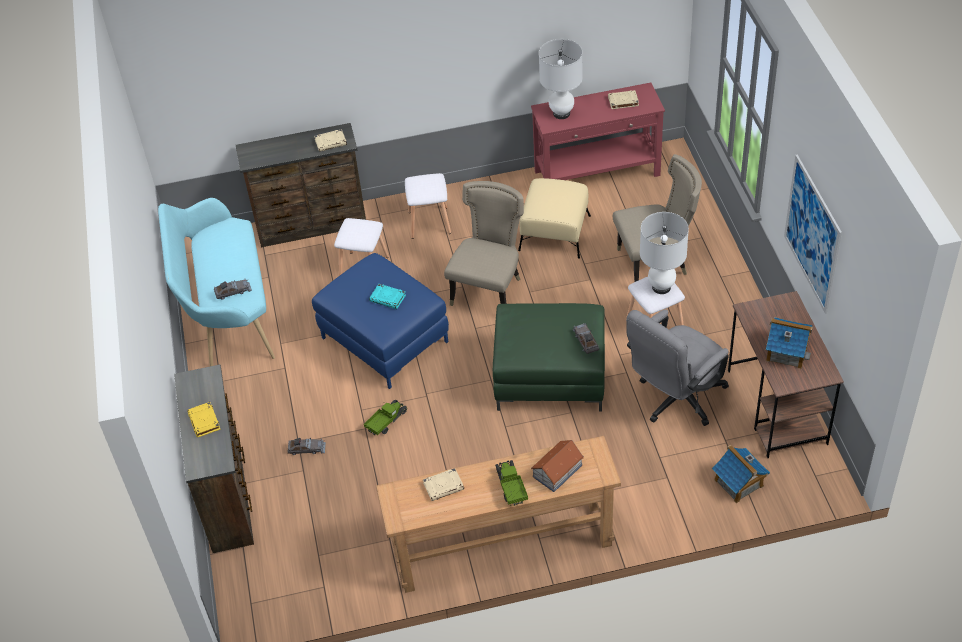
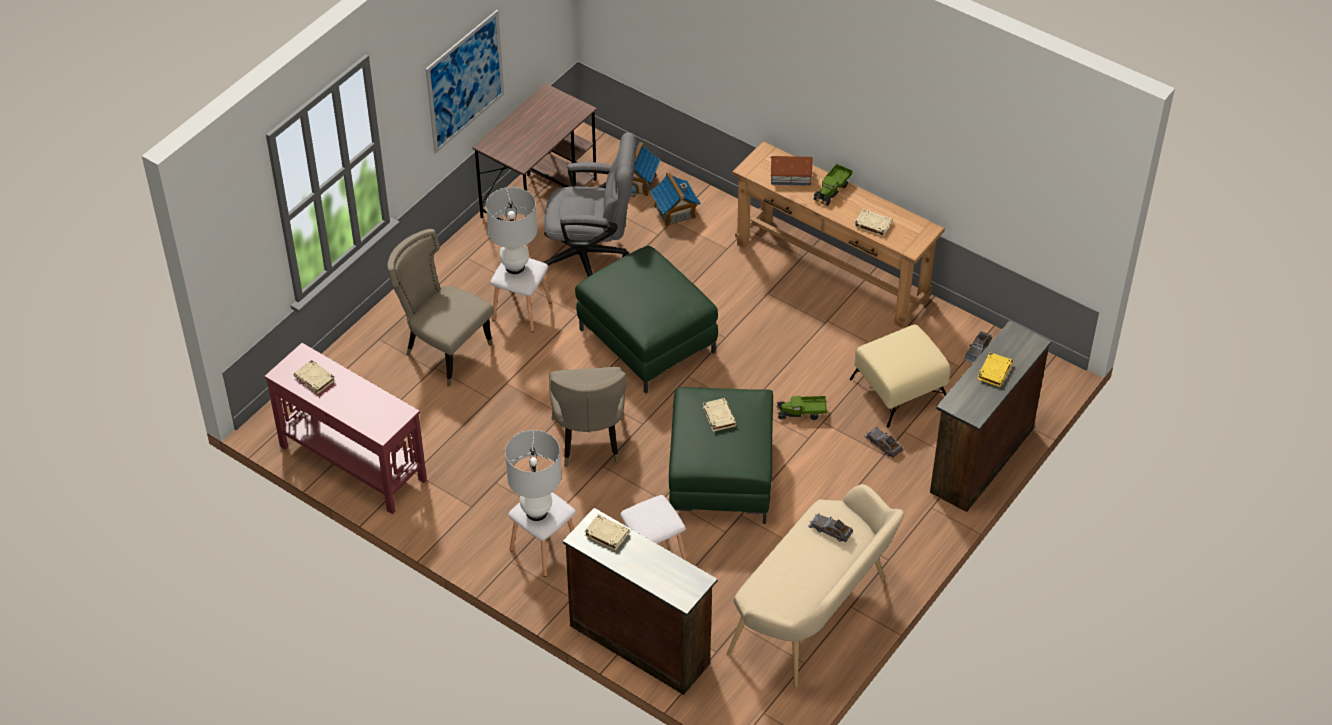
camera: 135 degrees left, 0 degrees up
(228, 314) = (815, 618): turquoise bench -> beige bench
(385, 339) = (720, 477): blue ottoman -> green ottoman
(388, 298) = (718, 416): turquoise book -> beige book
(490, 291) = (589, 442): beige chair -> beige chair turned 75 degrees counterclockwise
(555, 232) = (468, 444): beige ottoman -> beige ottoman (898, 390)
(561, 113) = (375, 414): white table lamp -> white table lamp (536, 512)
(585, 340) = (631, 264): grey toy car -> grey toy car (977, 350)
(786, 351) = (545, 122): toy house -> toy house (674, 212)

